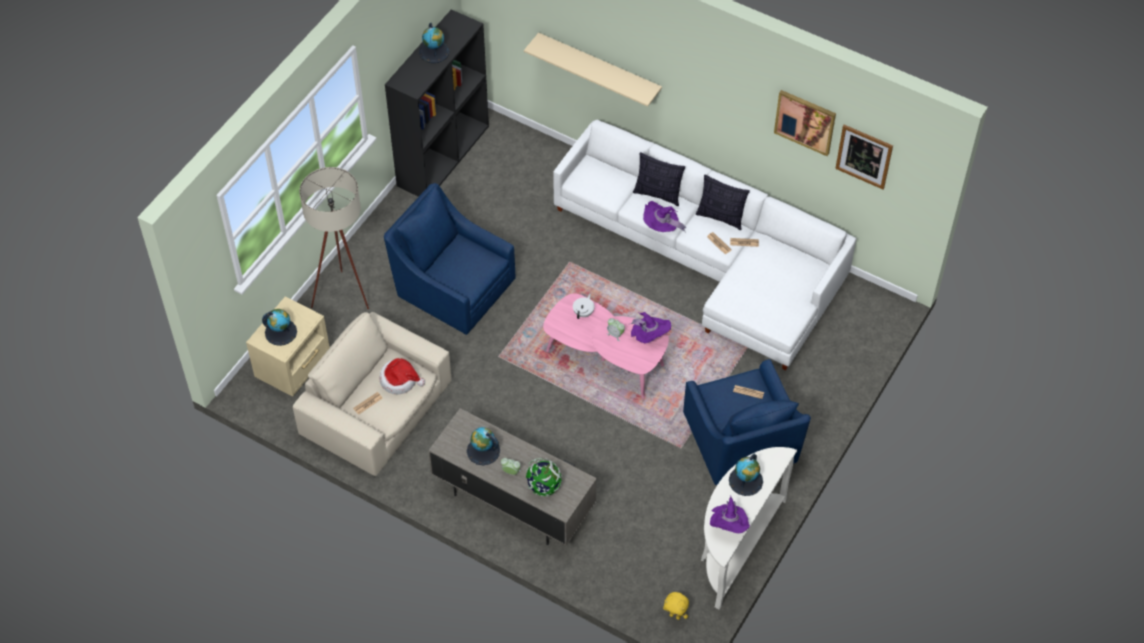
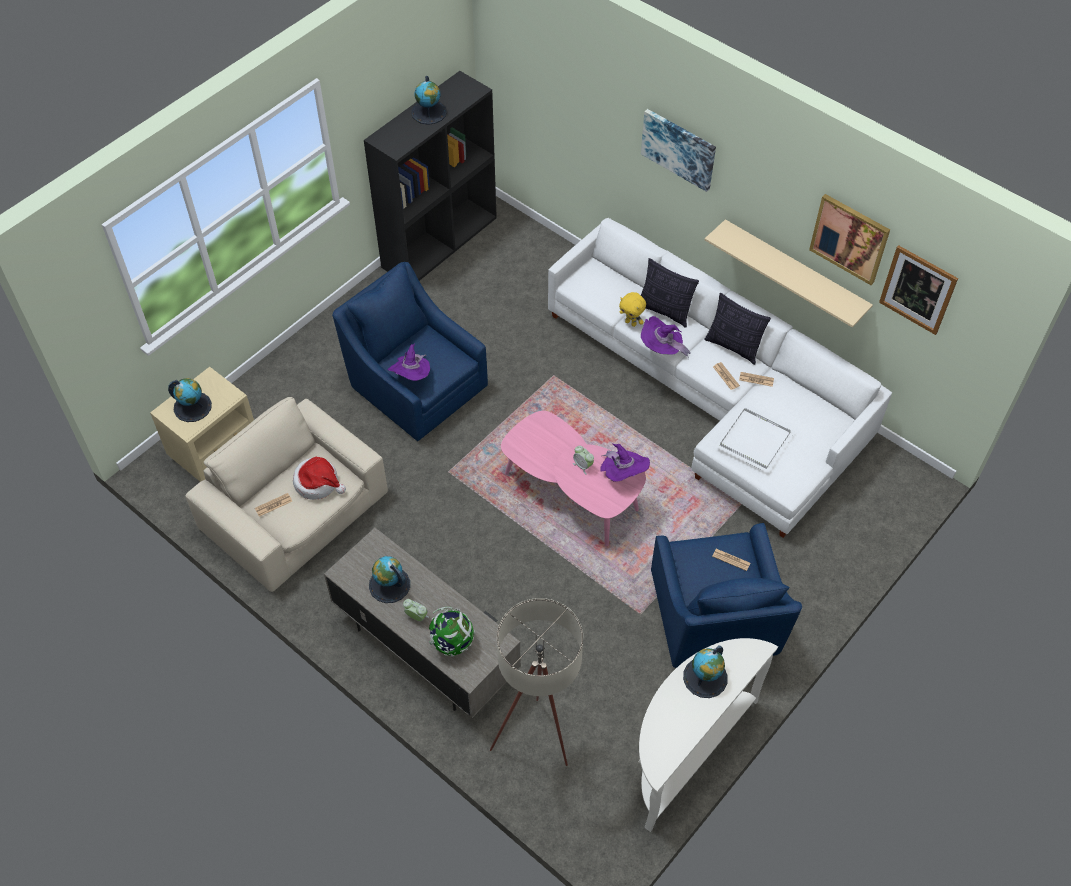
camera: 10 degrees right, 0 degrees up
(346, 299) = (294, 382): beige floor lamp -> beige floor lamp (538, 744)
(583, 312) = (552, 434): white teapot -> none
(599, 68) = (616, 155): beige shelf -> beige shelf (794, 272)
(655, 61) = (679, 148): none -> picture
(675, 616) = (593, 830): yellow plush toy -> yellow plush toy (631, 323)
(728, 525) = (672, 734): purple hat -> purple hat (412, 376)
(752, 293) = (756, 440): none -> white tray

